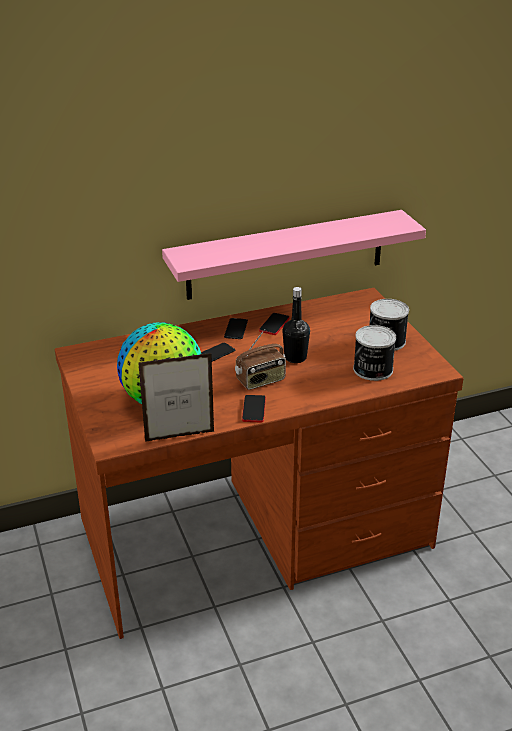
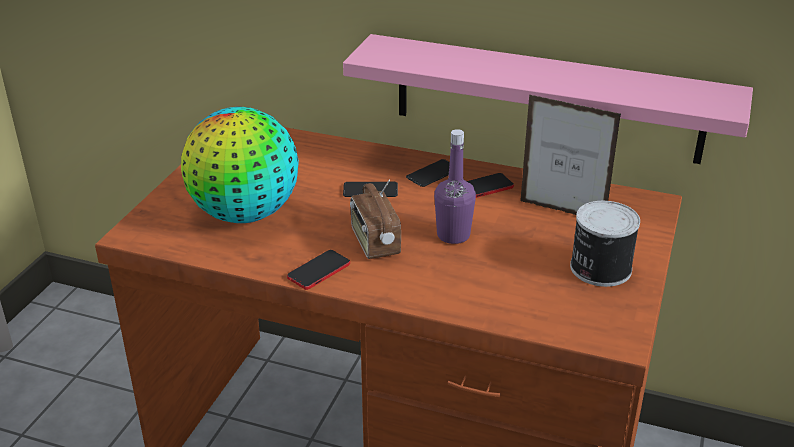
camera: 40 degrees right, 0 degrees up
(180, 436) = (203, 260): picture frame -> picture frame (562, 211)
(261, 381) = (374, 243): radio -> radio turned 60 degrees clockwise
(295, 357) = (453, 235): black bottle -> purple bottle
(372, 370) = (528, 295): can -> none

